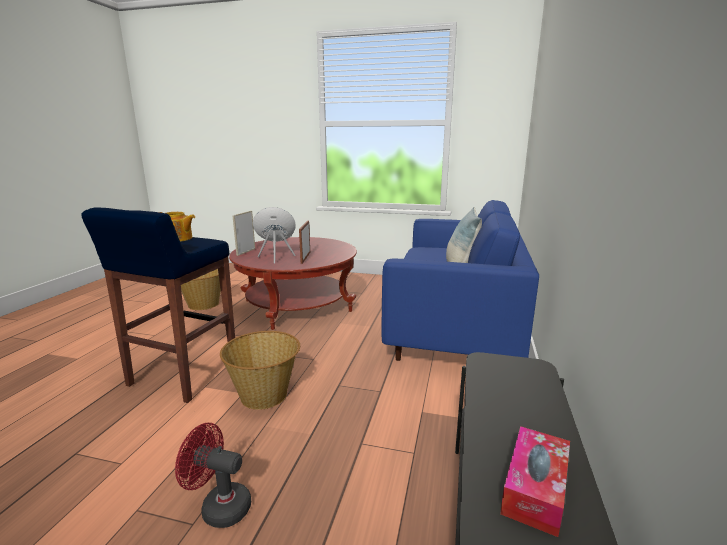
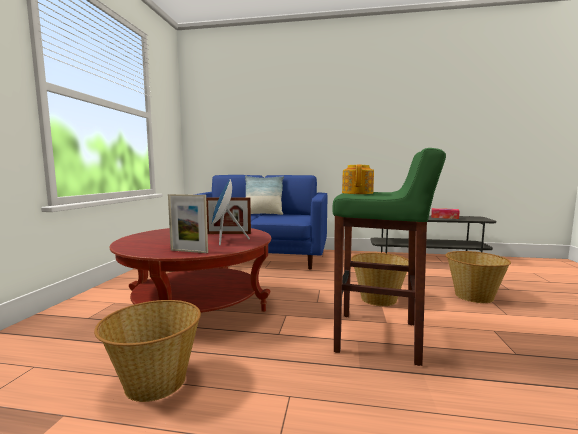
camera: 95 degrees left, 10 degrees down
(182, 376) = (379, 337): blue stool -> green stool
(219, 506) = (473, 296): red fan -> basket

